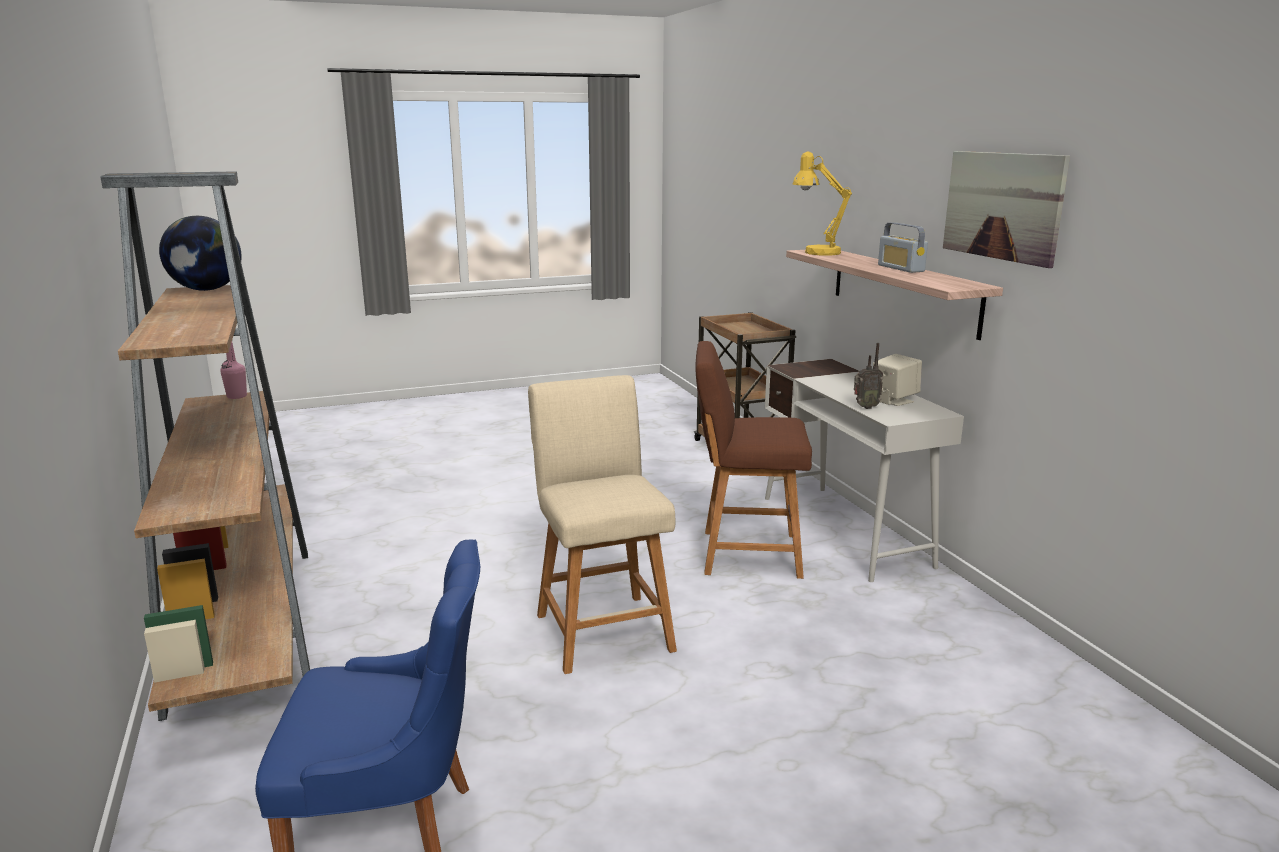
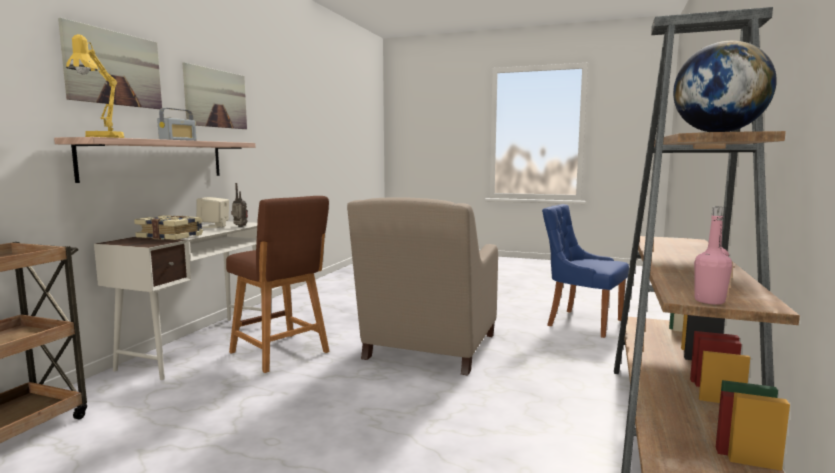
camera: 140 degrees left, 10 degrees down
(602, 628) = (429, 348): beige stool -> beige armchair
(826, 377) = (171, 237): none -> book
(881, 173) = (114, 68): none -> picture

